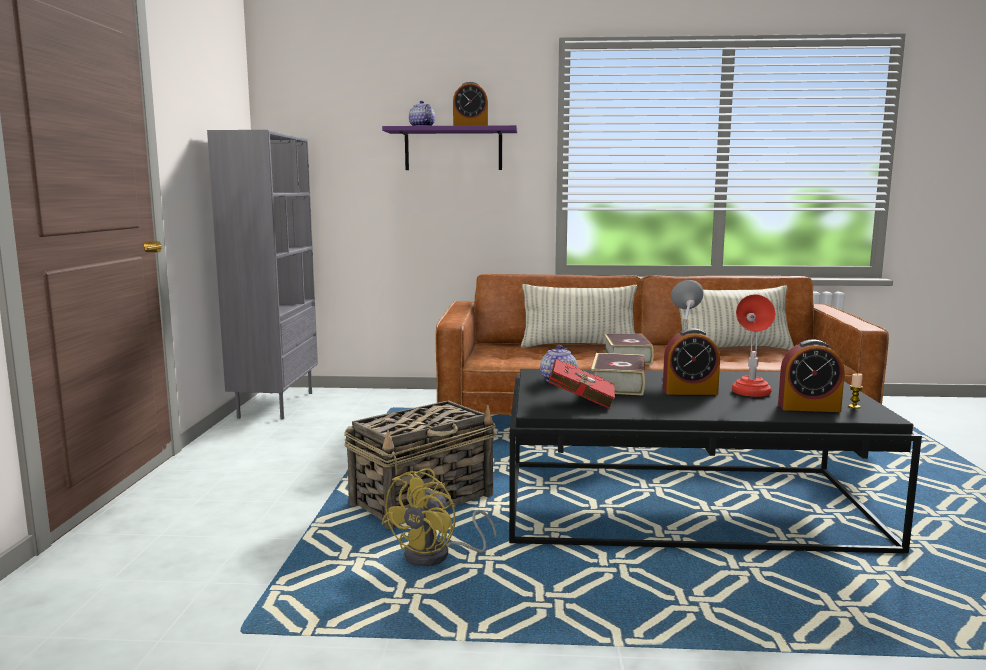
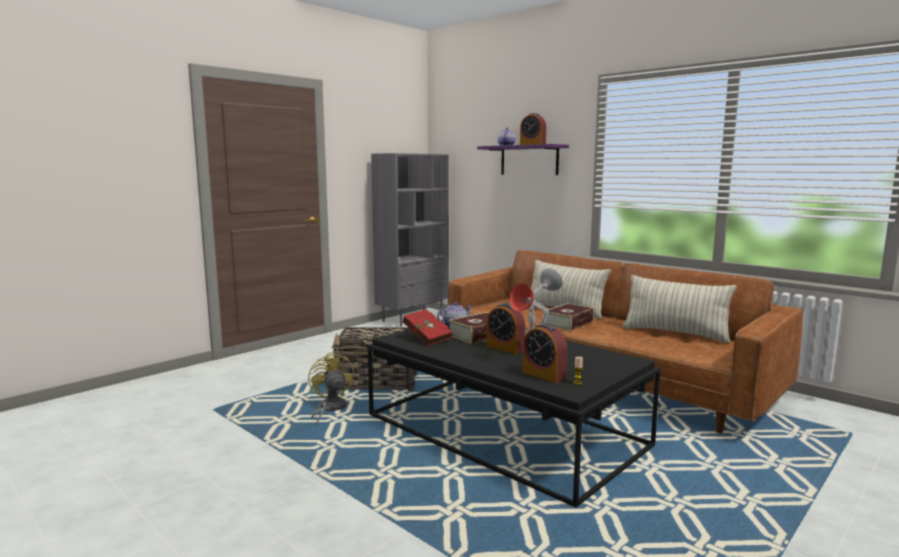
camera: 40 degrees right, 0 degrees up
(437, 556) = (330, 408): yellow fan -> yellow fan turned 90 degrees clockwise

